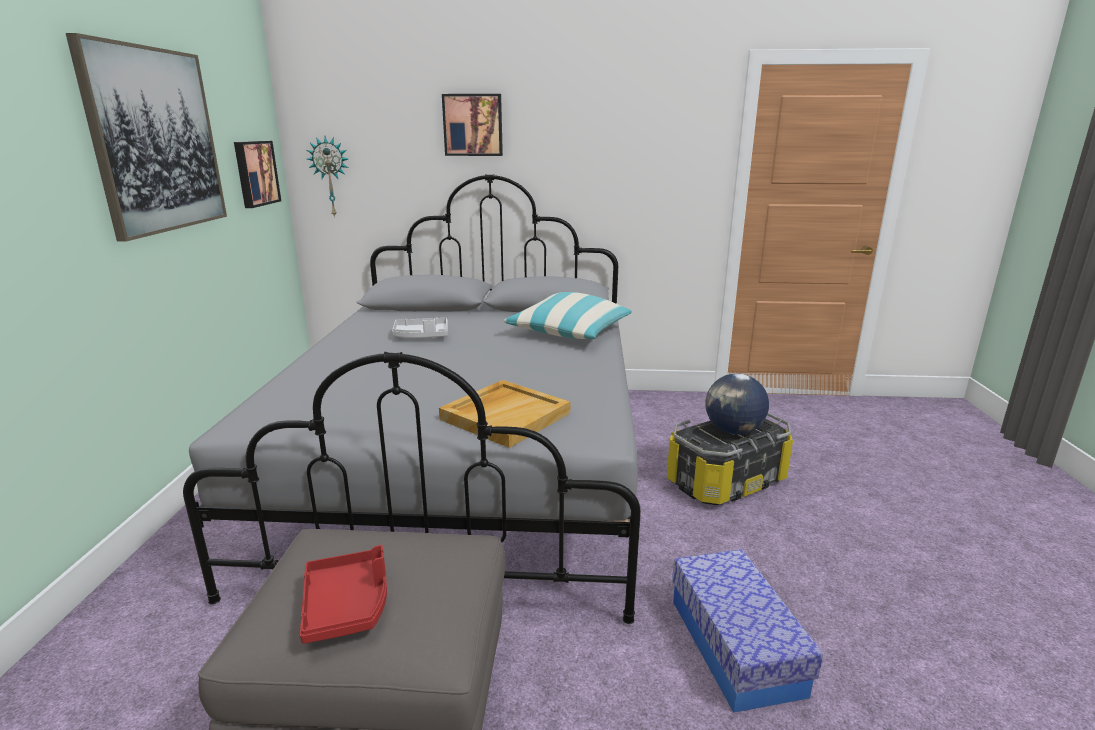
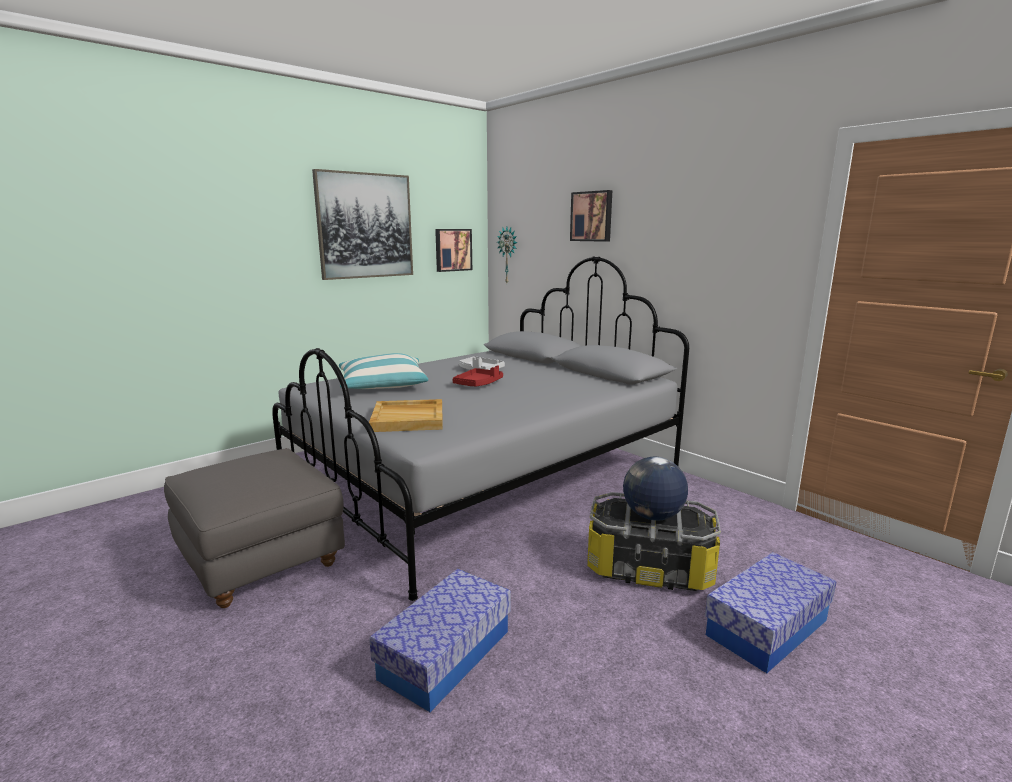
camera: 45 degrees right, 5 degrees down
(347, 605) = (223, 474): red tray -> red tray (478, 384)
(569, 331) = (576, 390): pillow -> pillow (383, 385)
(841, 484) = (767, 628): none -> storage box

